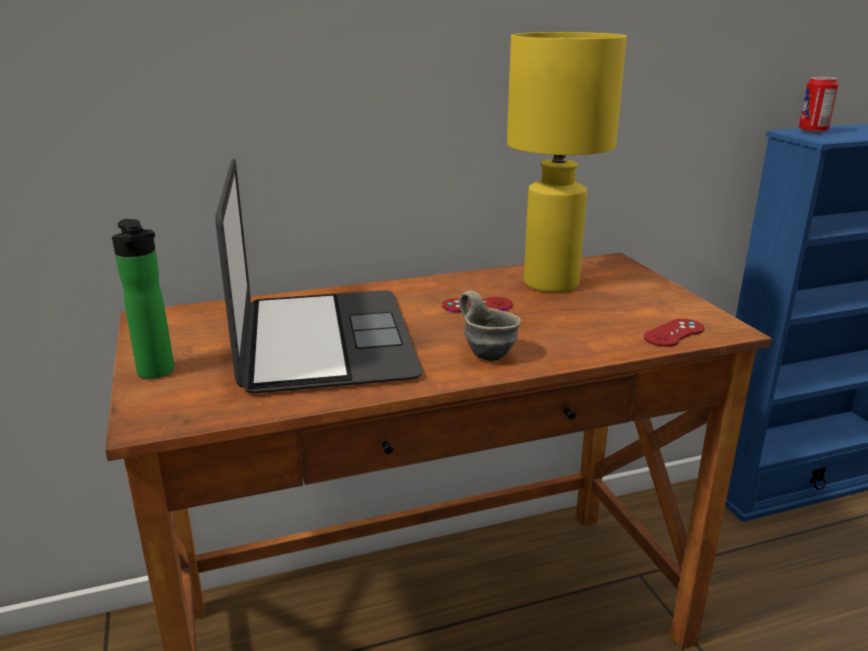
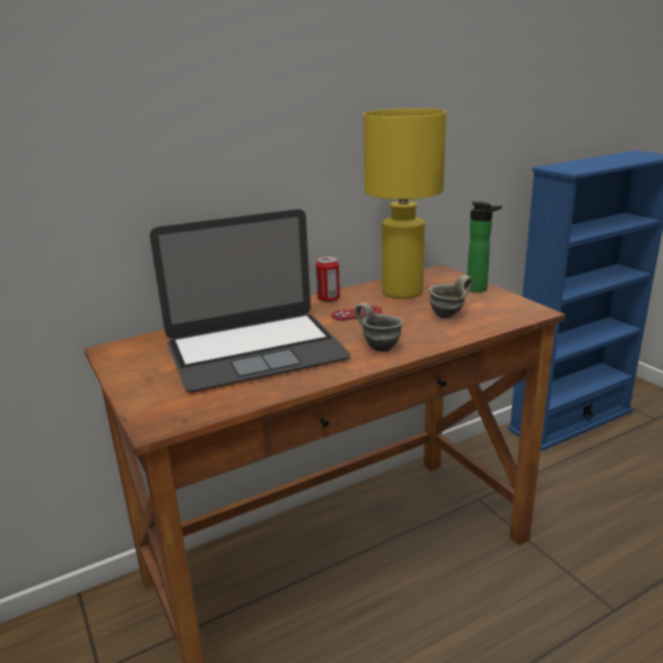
camera: 10 degrees left, 0 degrees up
(158, 373) = (142, 389): bottle -> bottle (479, 289)
(323, 339) = (255, 350): laptop -> laptop turned 90 degrees clockwise
(603, 322) = (450, 315): none -> grey mug
(674, 333) = (500, 318): red game controller -> none
(812, 131) = (564, 166): can -> can (328, 299)

